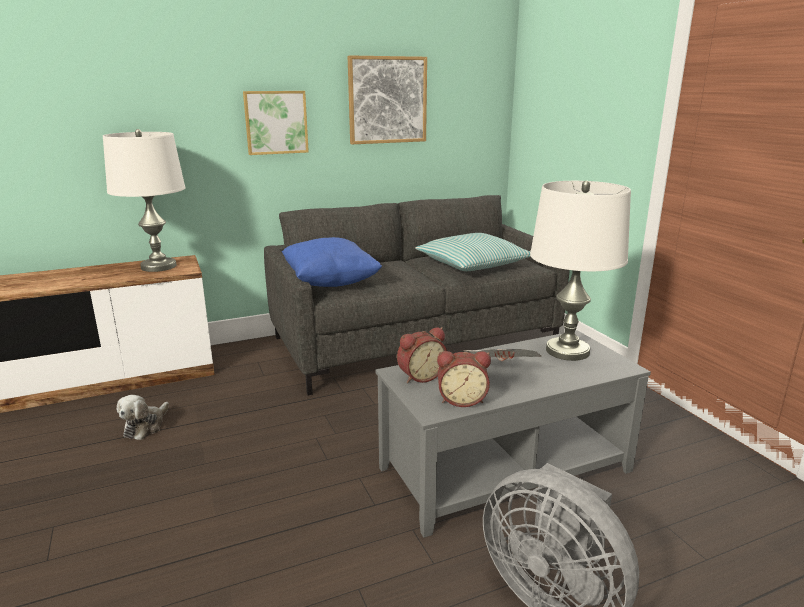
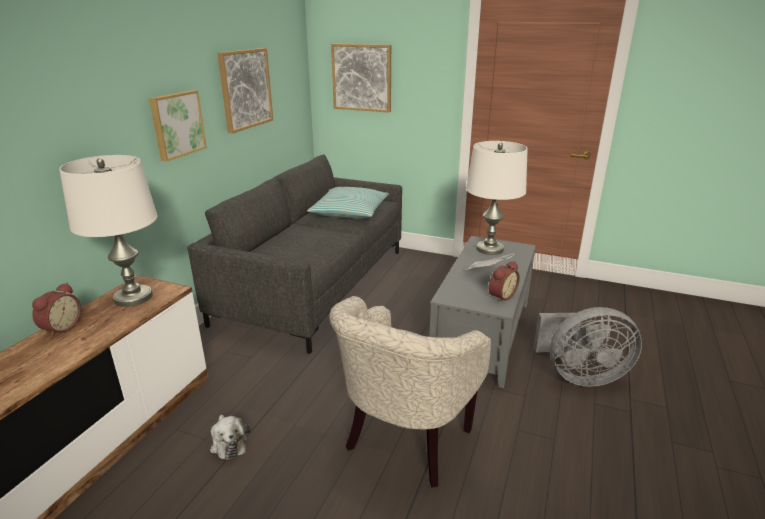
camera: 45 degrees left, 5 degrees up
(240, 515) = (405, 443): none -> beige armchair
(330, 283) = (290, 257): blue pillow -> none
(420, 376) = (459, 294): alarm clock -> alarm clock (60, 328)
(556, 100) = (362, 77): none -> picture

